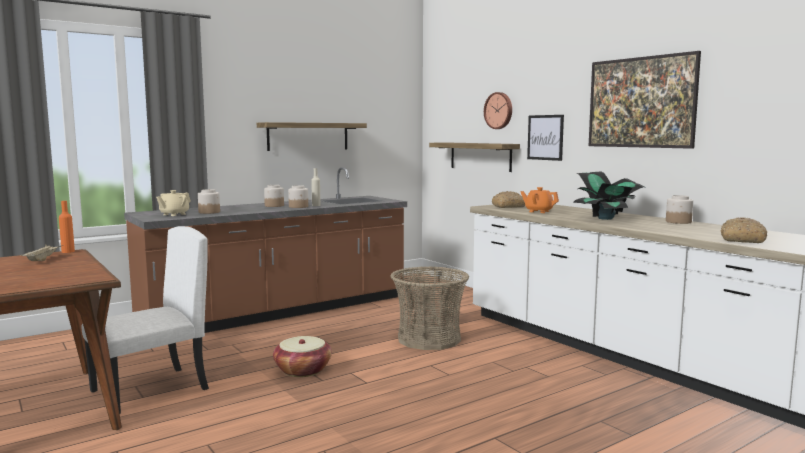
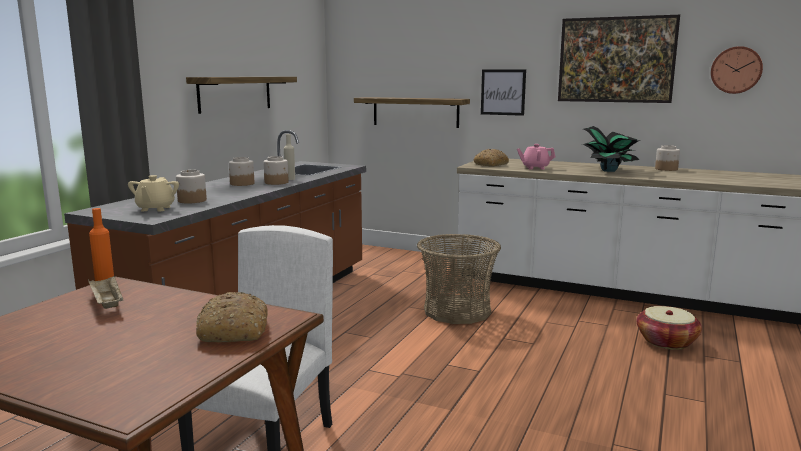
camera: 30 degrees left, 5 degrees up
(303, 370) = (396, 374): basket -> basket (666, 341)
(499, 110) = (441, 63): wall clock -> wall clock (736, 70)
(538, 211) = (535, 168): orange teapot -> pink teapot
(741, 239) = (760, 182): bread -> bread (233, 330)

